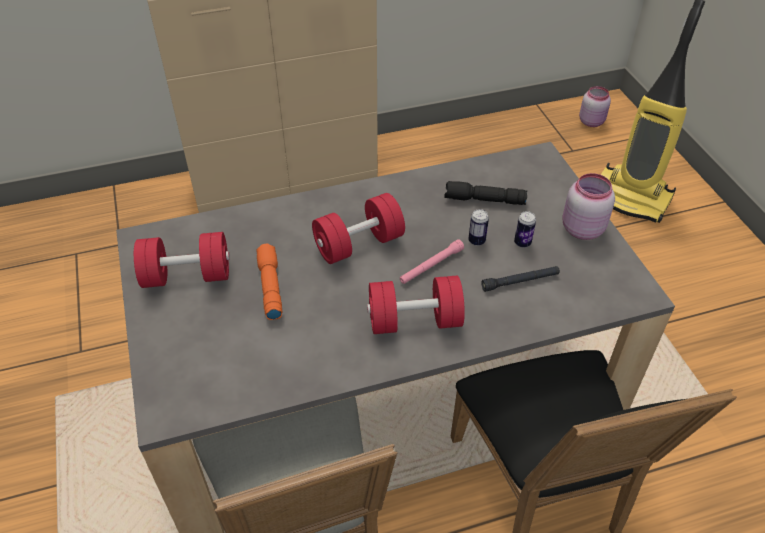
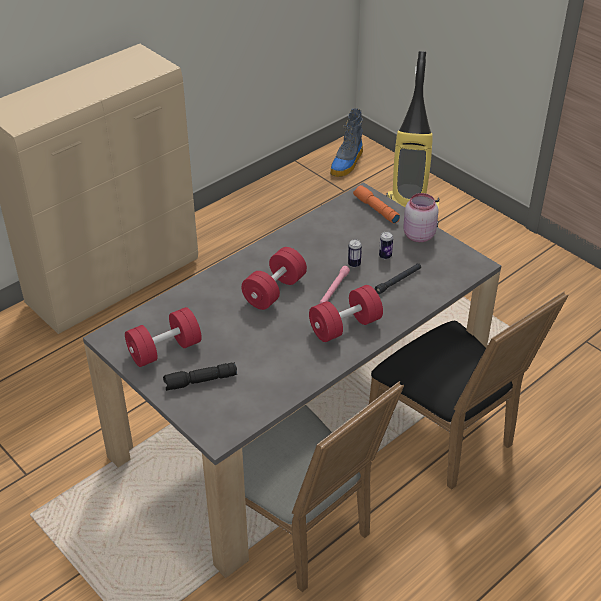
camera: 25 degrees left, 5 degrees down
(269, 286) = (231, 337): orange flashlight -> orange flashlight (375, 209)
(483, 200) = (342, 236): black flashlight -> black flashlight (200, 382)
(592, 121) = (347, 163): pink jar -> boot

